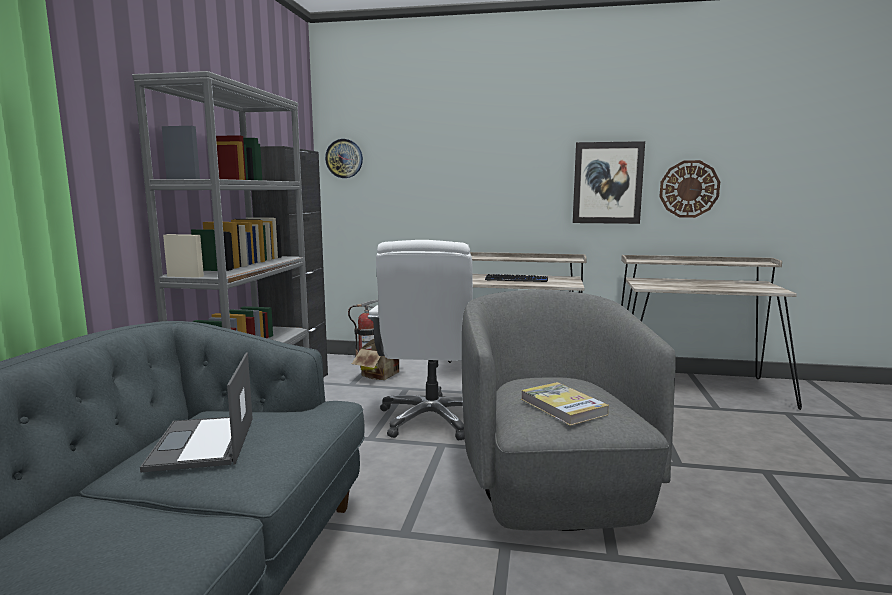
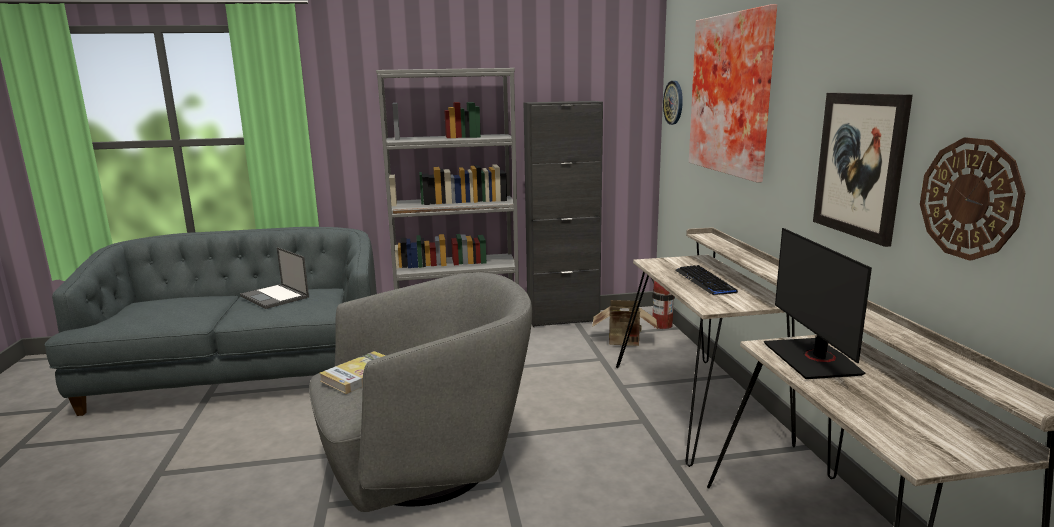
camera: 70 degrees right, 5 degrees up
(202, 444) = (275, 297): laptop -> laptop turned 105 degrees counterclockwise
(432, 419) = (537, 385): white office chair -> none
(454, 147) = (734, 94): none -> picture
(665, 284) = (813, 359): none -> monitor

